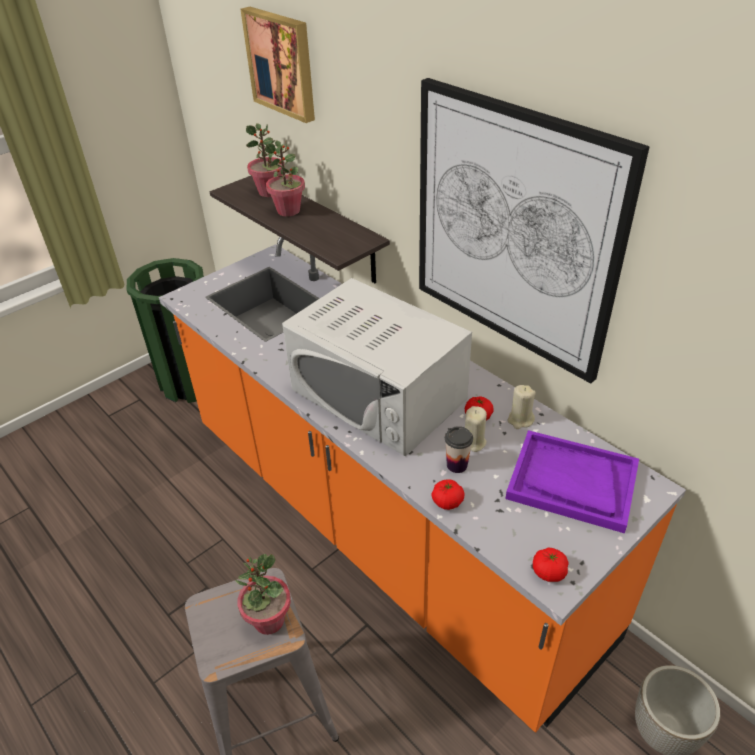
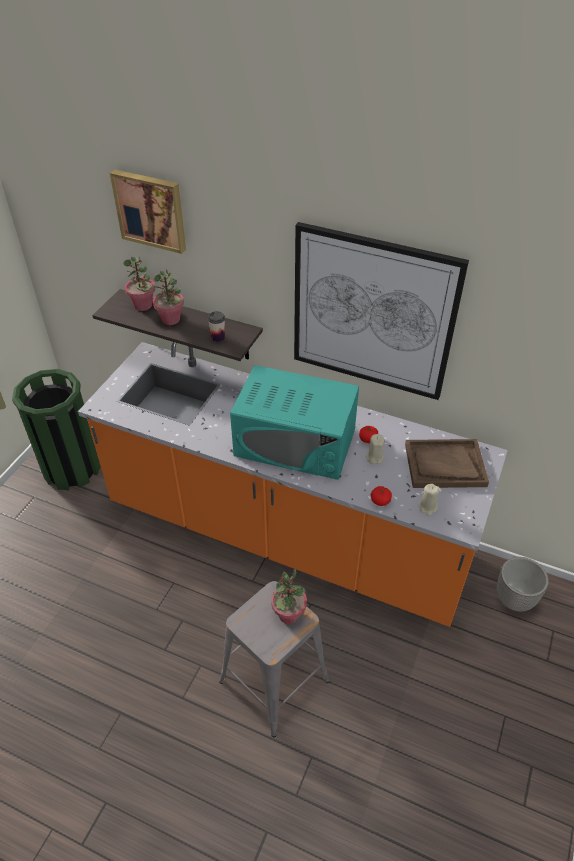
camera: 25 degrees left, 5 degrees up
(378, 394) = (295, 442): white microwave -> turquoise microwave
(457, 465) = (373, 475): cup -> cup (218, 337)
(520, 420) = (395, 434): beige candle -> beige candle (428, 507)
(548, 572) = (458, 523): tomato -> none
(571, 482) = (444, 465): purple tray -> brown tray

